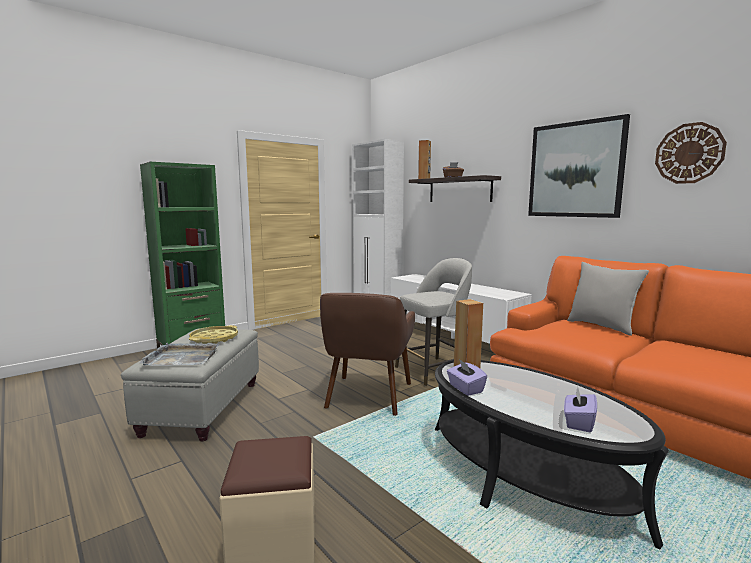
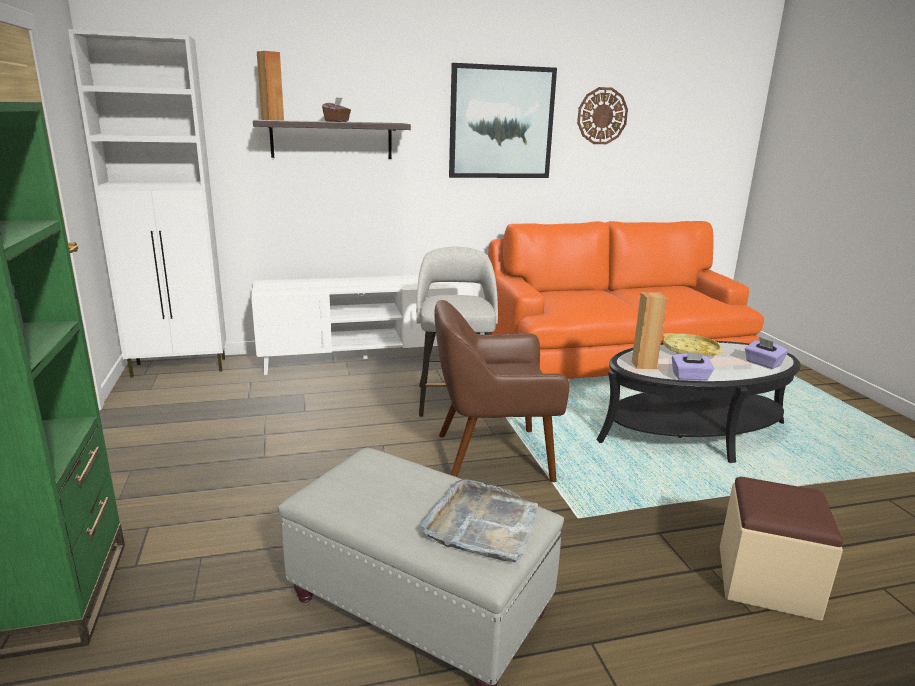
camera: 65 degrees left, 10 degrees up
(214, 339) = (394, 485): yellow tray -> yellow tray (690, 350)
(368, 396) = (491, 456): brown armchair -> brown armchair turned 135 degrees clockwise
(602, 326) = (576, 290): grey pillow -> none

